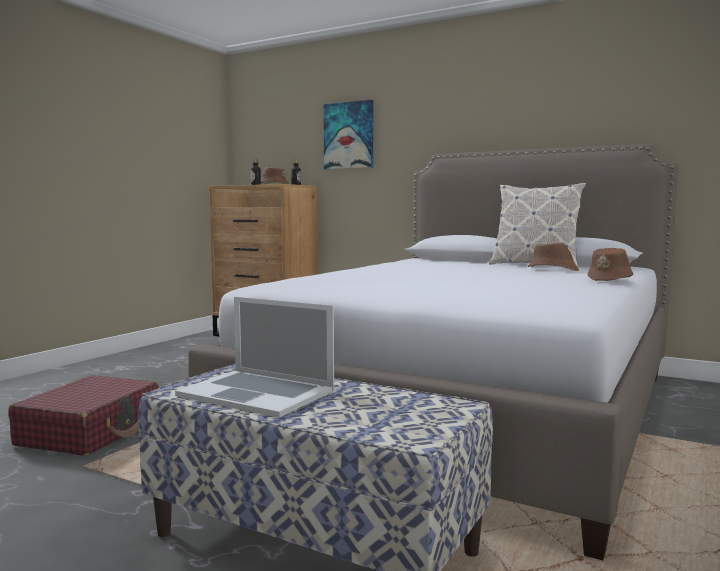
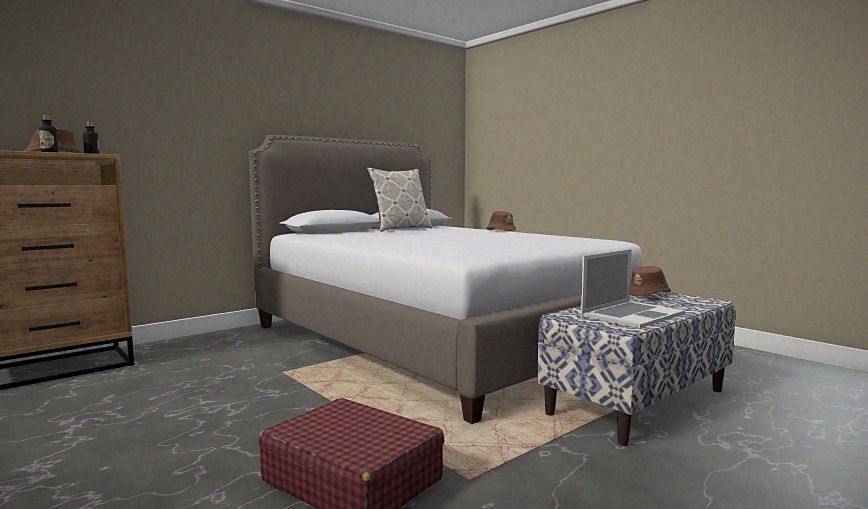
camera: 70 degrees left, 0 degrees up
(349, 135) = (149, 99): picture -> none
(553, 269) = (434, 230): brown hat -> brown hat (649, 294)

